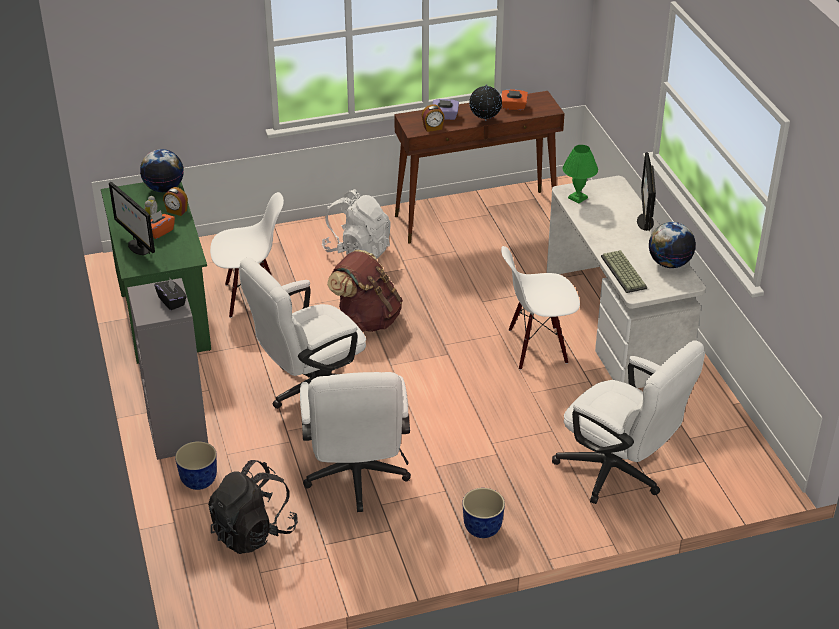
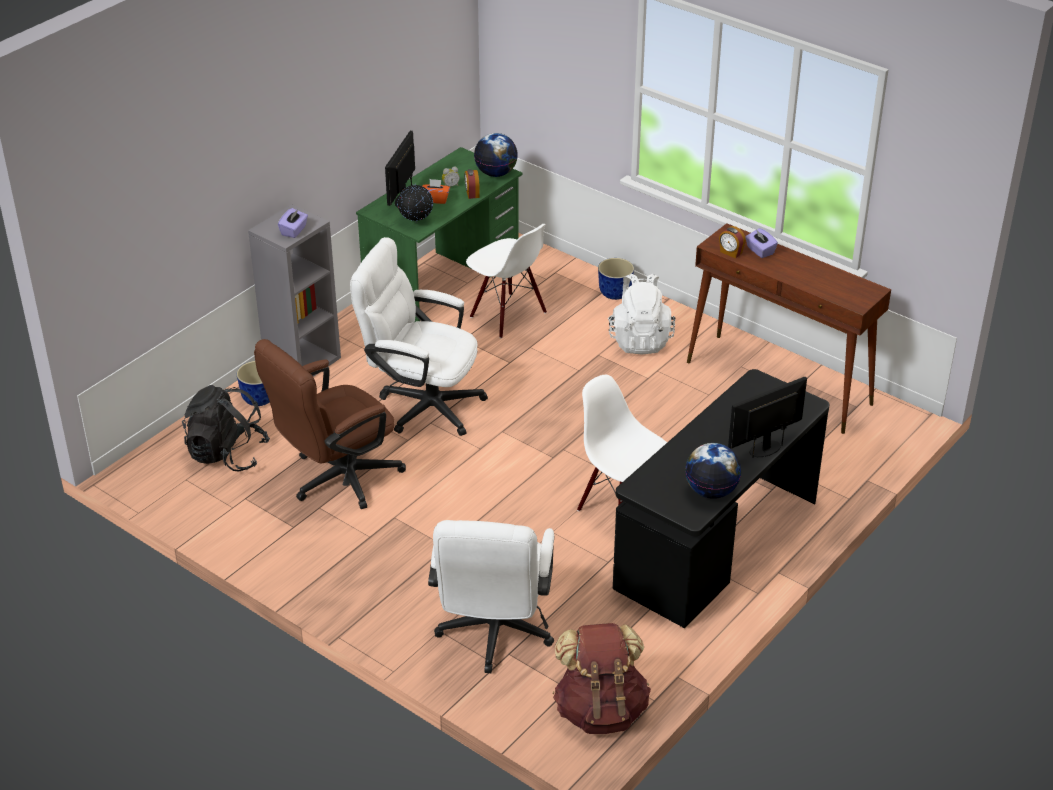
camera: 55 degrees right, 0 degrees up
(172, 301) = (294, 231): black tissue box -> purple tissue box
(356, 480) = (336, 480): white office chair -> brown office chair
(367, 319) = (549, 389): brown backpack -> brown backpack (600, 710)
(483, 529) = (342, 580): planter -> planter (615, 294)
(484, 120) = (783, 275): globe -> globe (416, 222)
(513, 107) = (831, 281): orange tissue box -> none
(578, 197) = (754, 391): green table lamp -> none
(616, 323) = (717, 543): white desk -> black desk
(625, 272) = (662, 468): keyboard -> none

